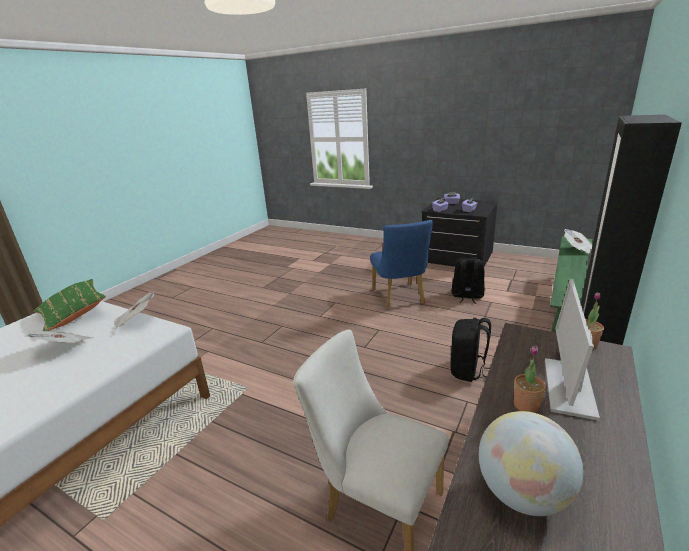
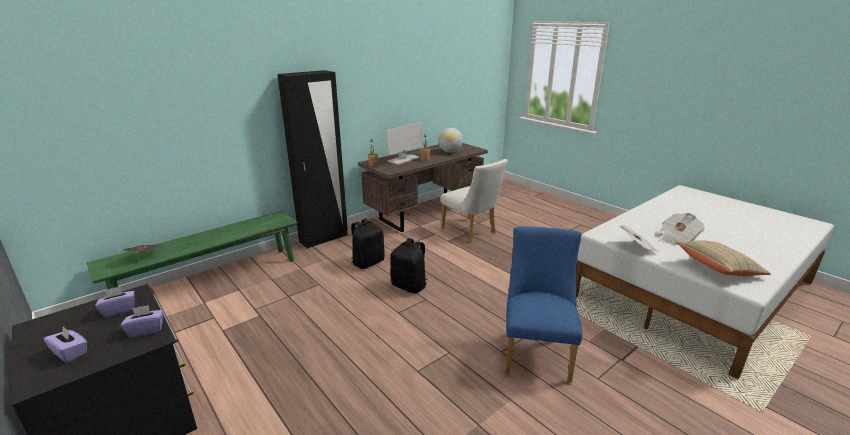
camera: 160 degrees left, 0 degrees up
(74, 315) = (717, 269): green pillow -> beige pillow
(400, 298) = (333, 348): blue chair -> blue chair (536, 351)
(467, 296) = (262, 325): black backpack -> black backpack (410, 286)

